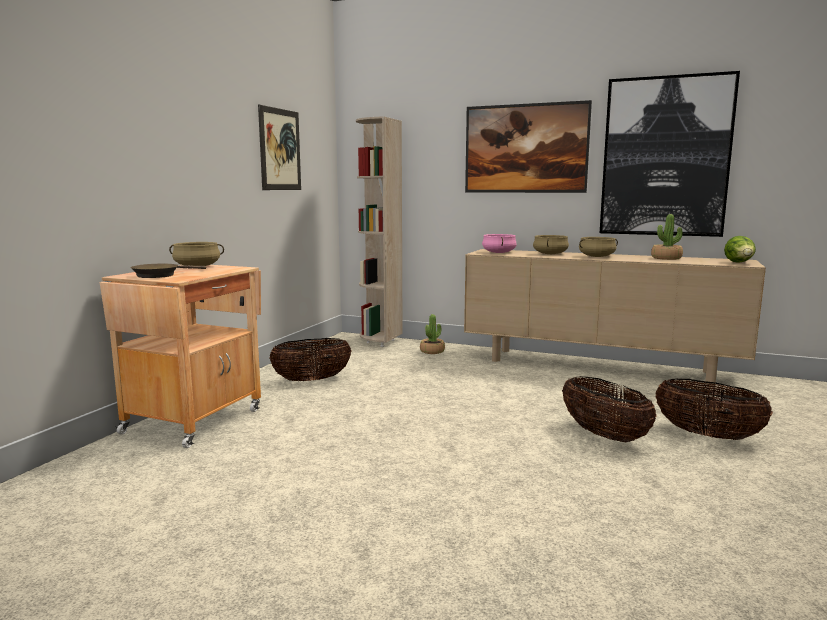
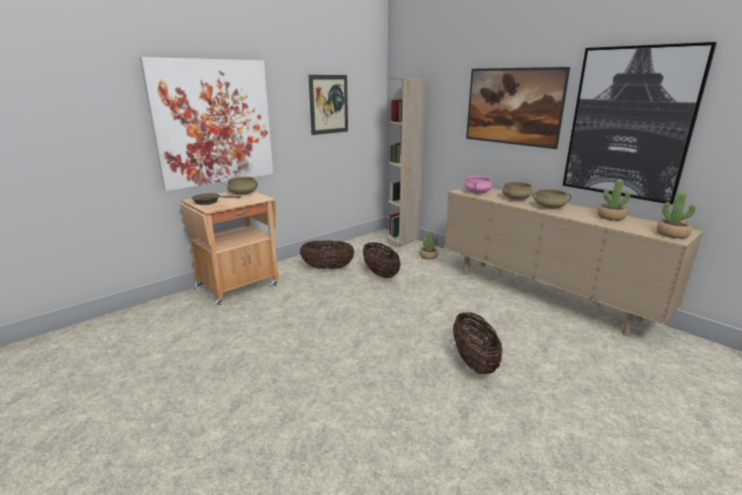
camera: 25 degrees right, 10 degrees up
(147, 156) = (214, 123): none -> picture
(707, 435) = (560, 384): basket -> basket (380, 274)
(739, 263) = (672, 234): lettuce -> potted plant

